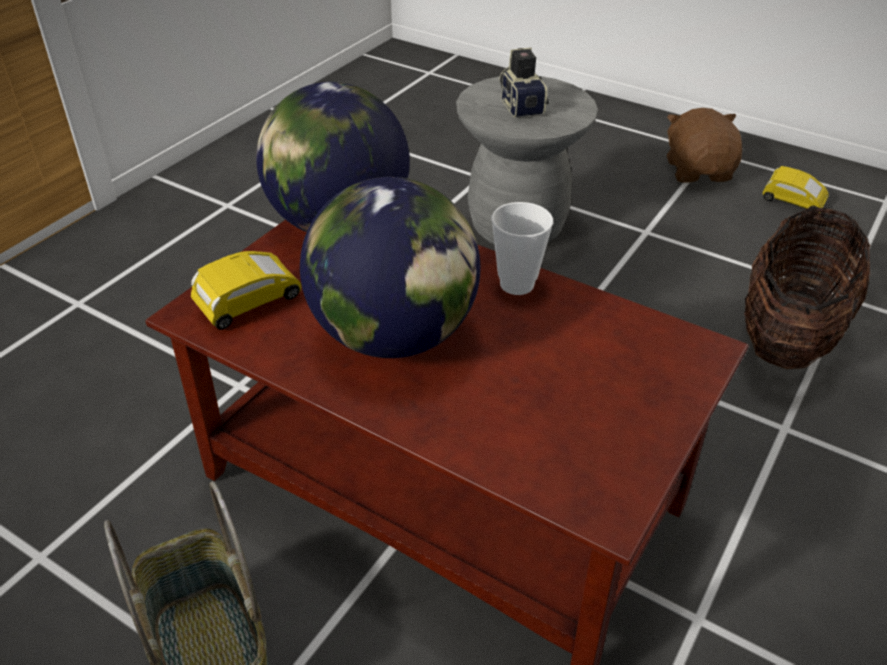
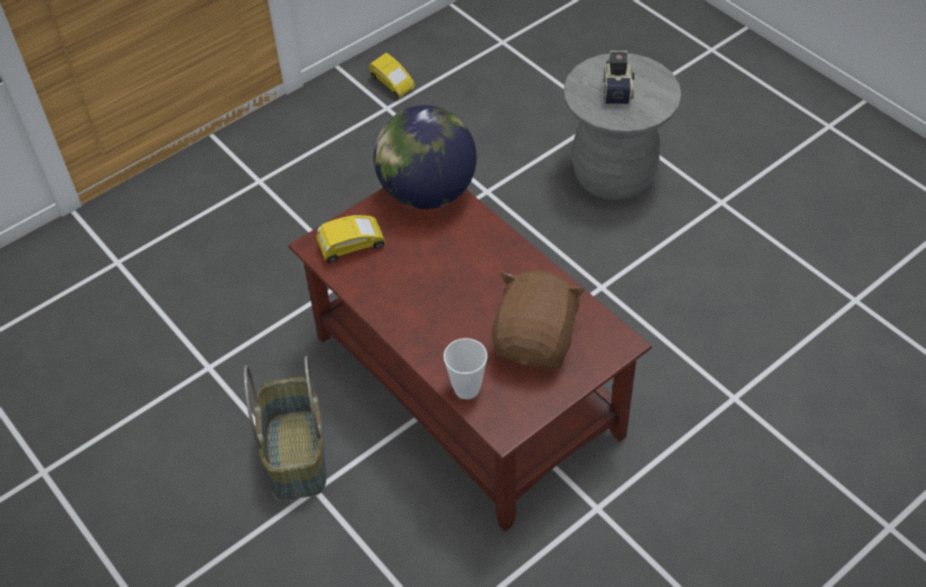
camera: 20 degrees right, 10 degrees up
(393, 336) = (431, 289): globe -> none
(517, 284) = (524, 267): cup -> cup (466, 389)
(698, 171) = (804, 146): brown plush toy -> brown plush toy (536, 341)
(788, 335) = (785, 323): basket -> none
(792, 203) = (871, 197): yellow toy car -> yellow toy car (392, 84)

